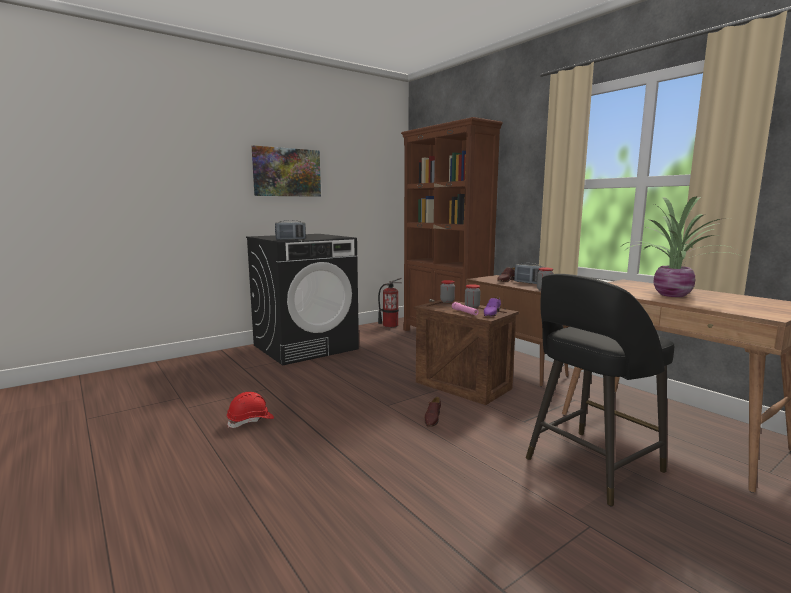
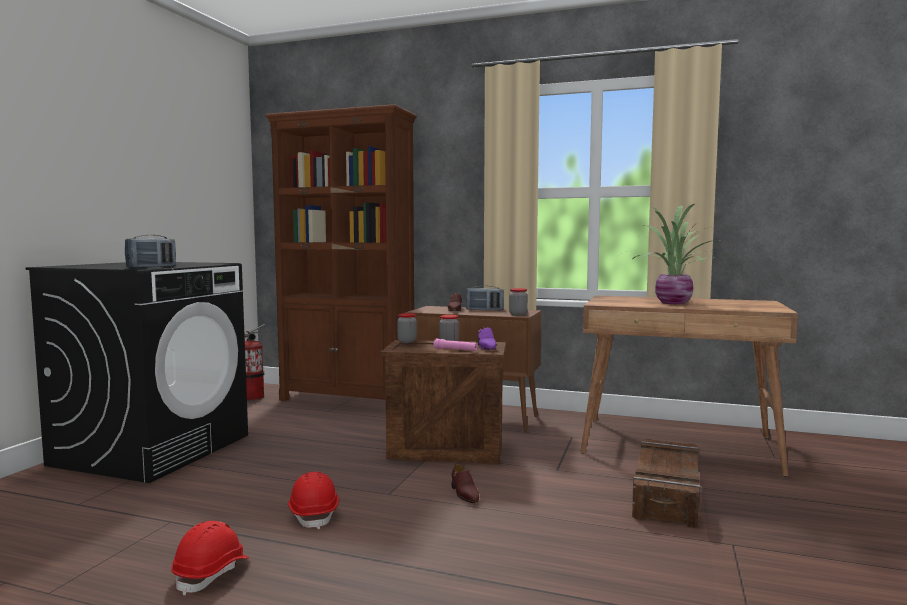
camera: 35 degrees left, 5 degrees down
(287, 172) = (90, 159): picture -> none
(332, 405) = (314, 514): none -> red hard hat
(590, 466) = (665, 493): black stool -> crate

